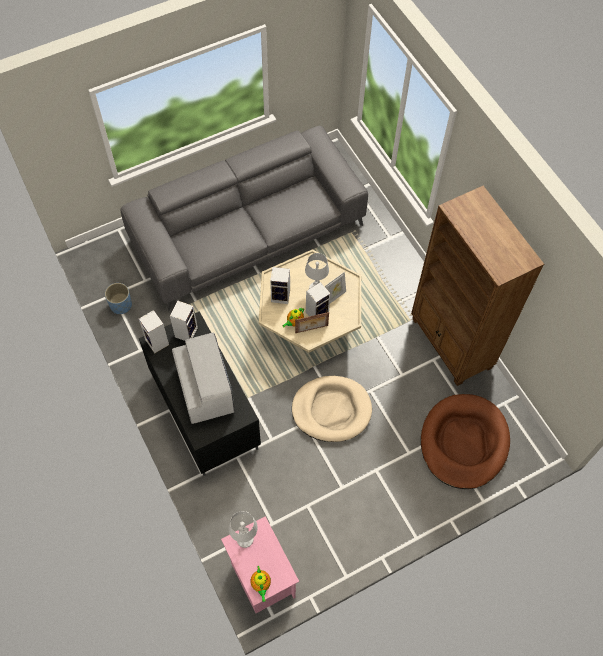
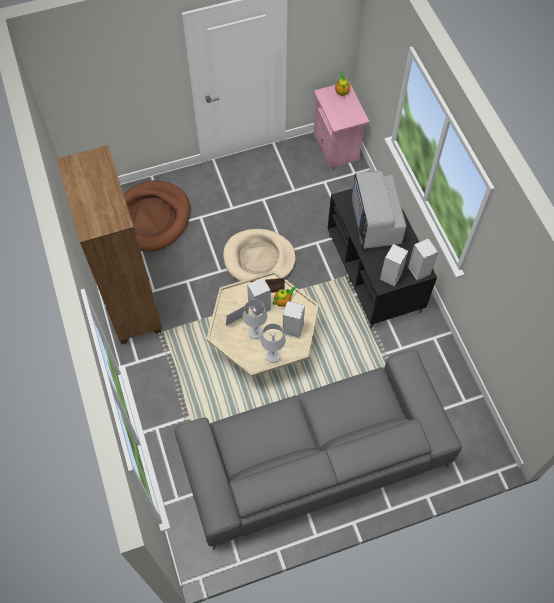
camera: 170 degrees left, 0 degrees up
(121, 305) = (455, 388): blue planter -> none
(245, 539) = (350, 118): white table lamp -> white table lamp (273, 356)

